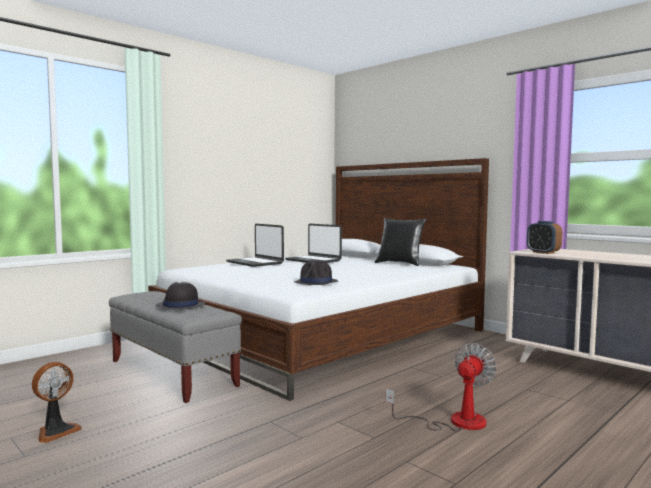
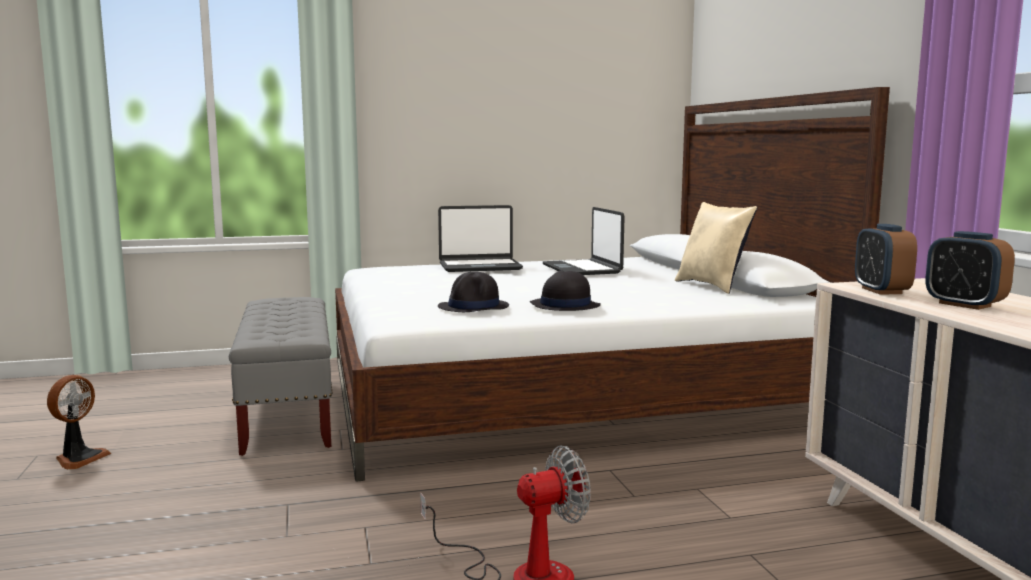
camera: 30 degrees right, 5 degrees up
(56, 431) = (79, 458): fan -> fan turned 45 degrees counterclockwise
(180, 306) = (281, 322): black hat -> black hat (564, 305)
(255, 263) = (480, 266): laptop -> laptop turned 90 degrees counterclockwise
(400, 264) = (713, 286): black pillow -> beige pillow
(588, 255) = (964, 305): none -> alarm clock

